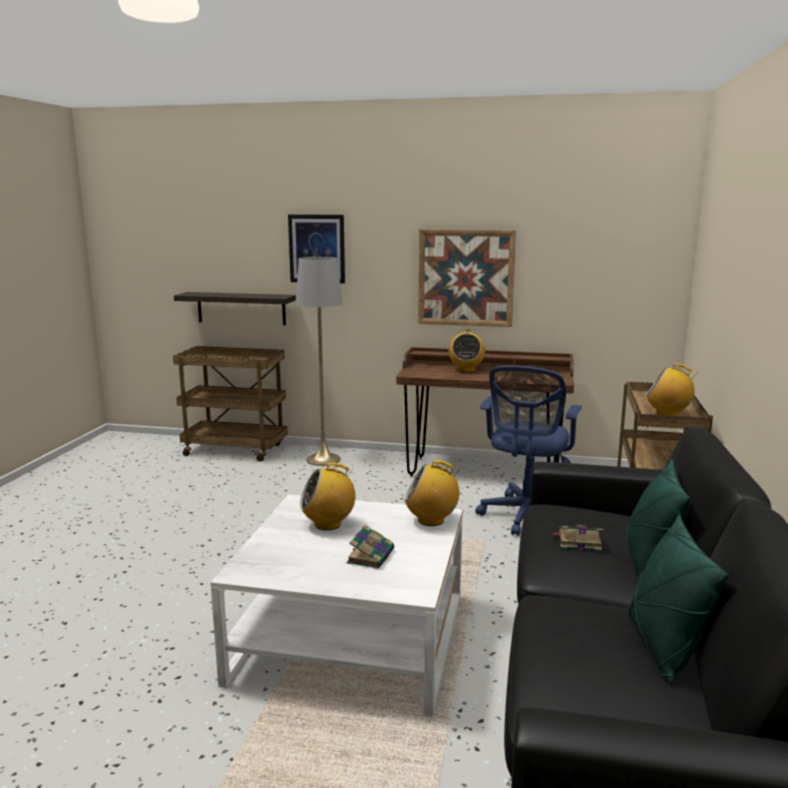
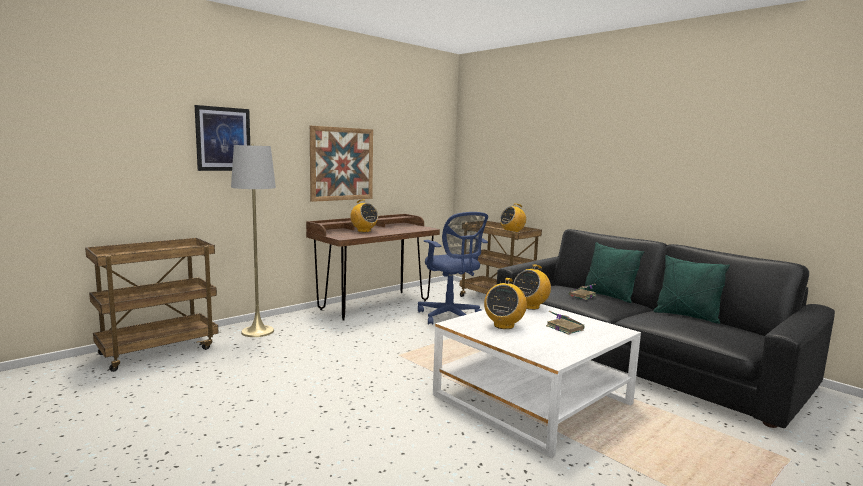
camera: 55 degrees left, 5 degrees down
(241, 308) = (139, 200): shelf -> none

